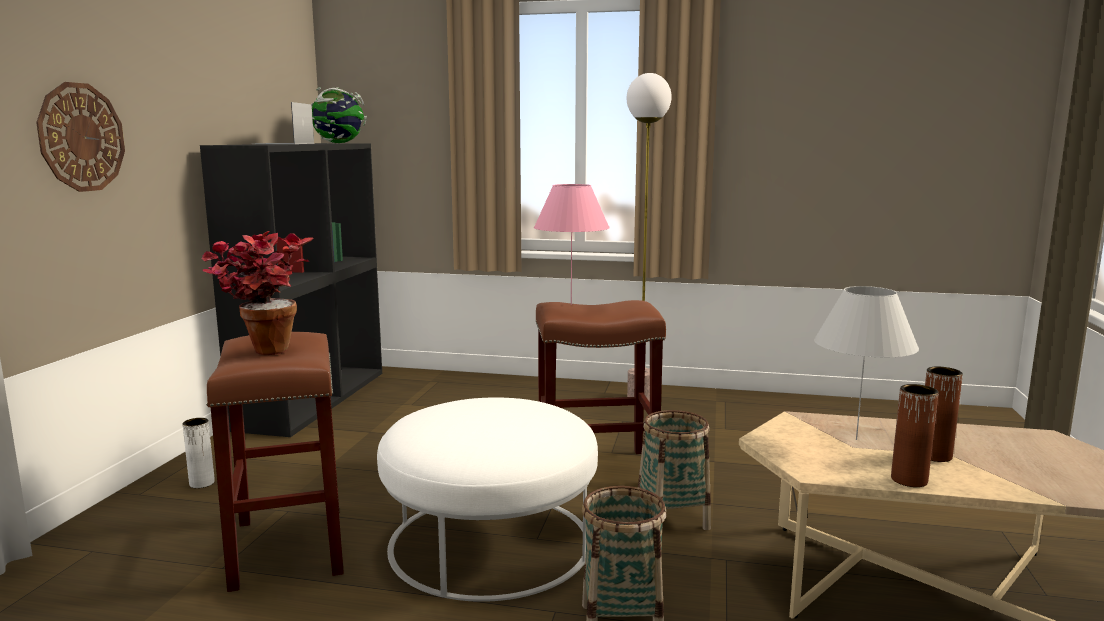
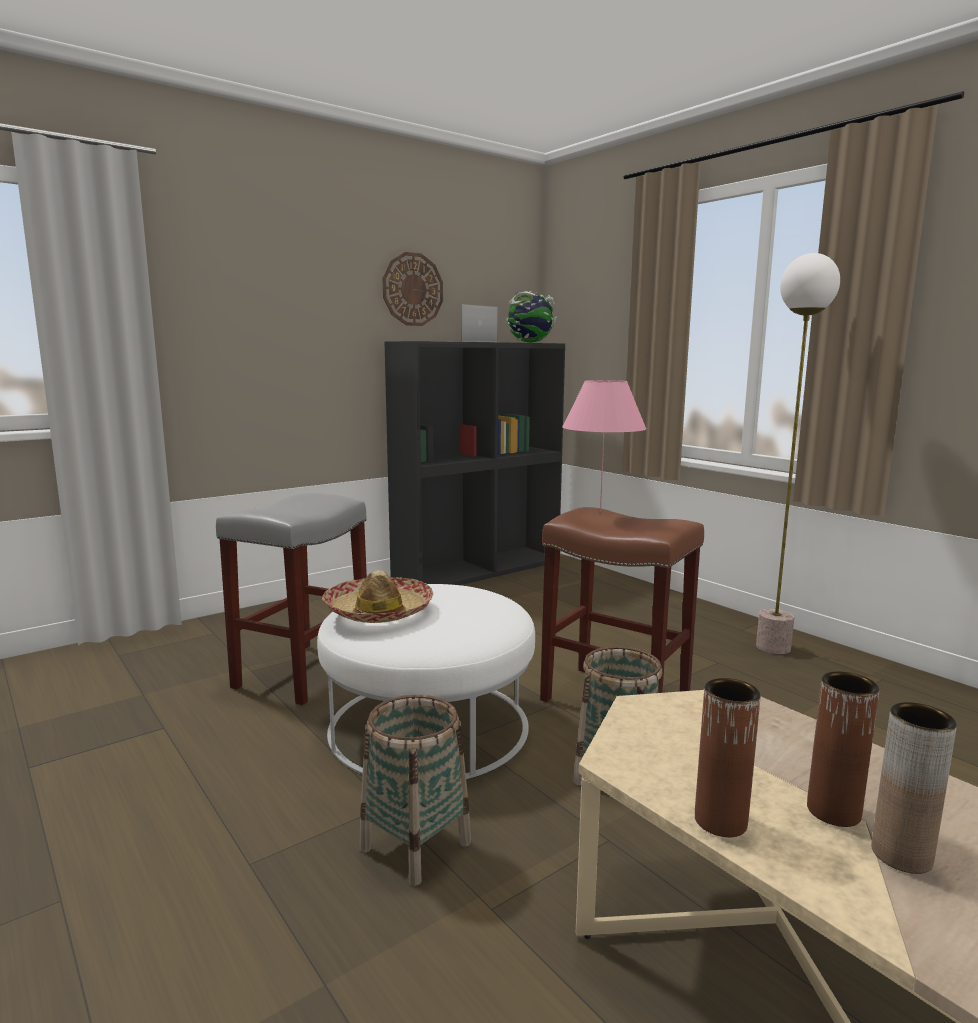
camera: 40 degrees right, 0 degrees up
(81, 137) = (271, 332): wall clock -> wall clock (412, 289)
(202, 483) = (324, 610): white vase -> none
(262, 349) = (289, 503): potted plant -> none
(287, 546) = (303, 671): brown stool -> grey stool
(456, 438) = (378, 612): none -> hat
(856, 439) = (759, 749): white table lamp -> none
(985, 463) = (901, 855): none -> brown vase

